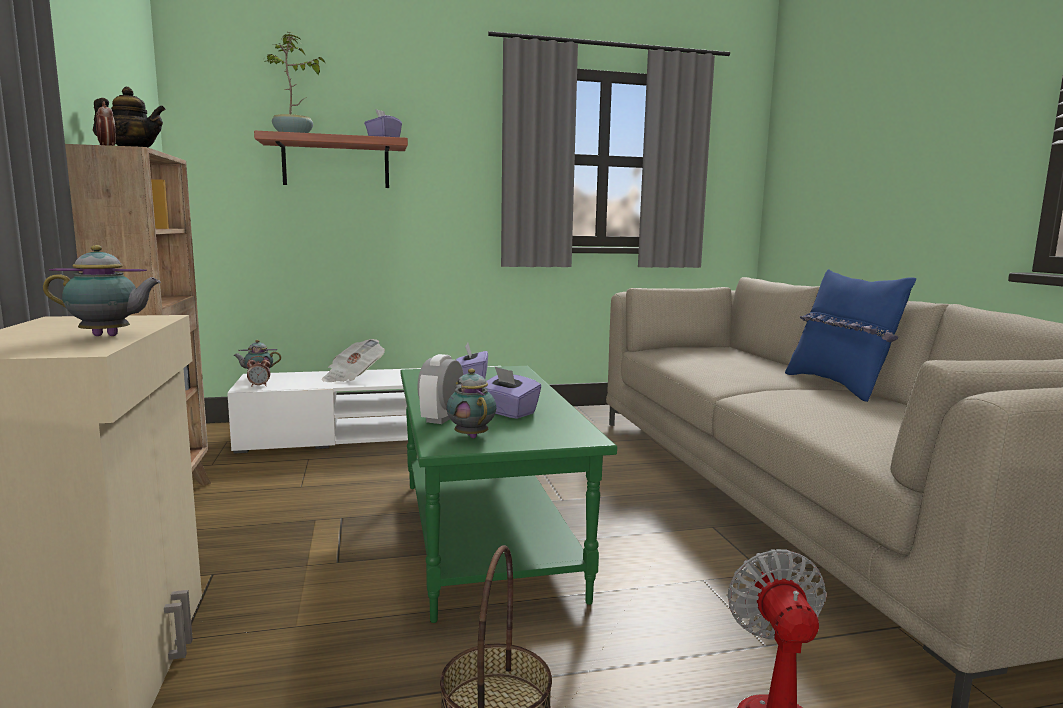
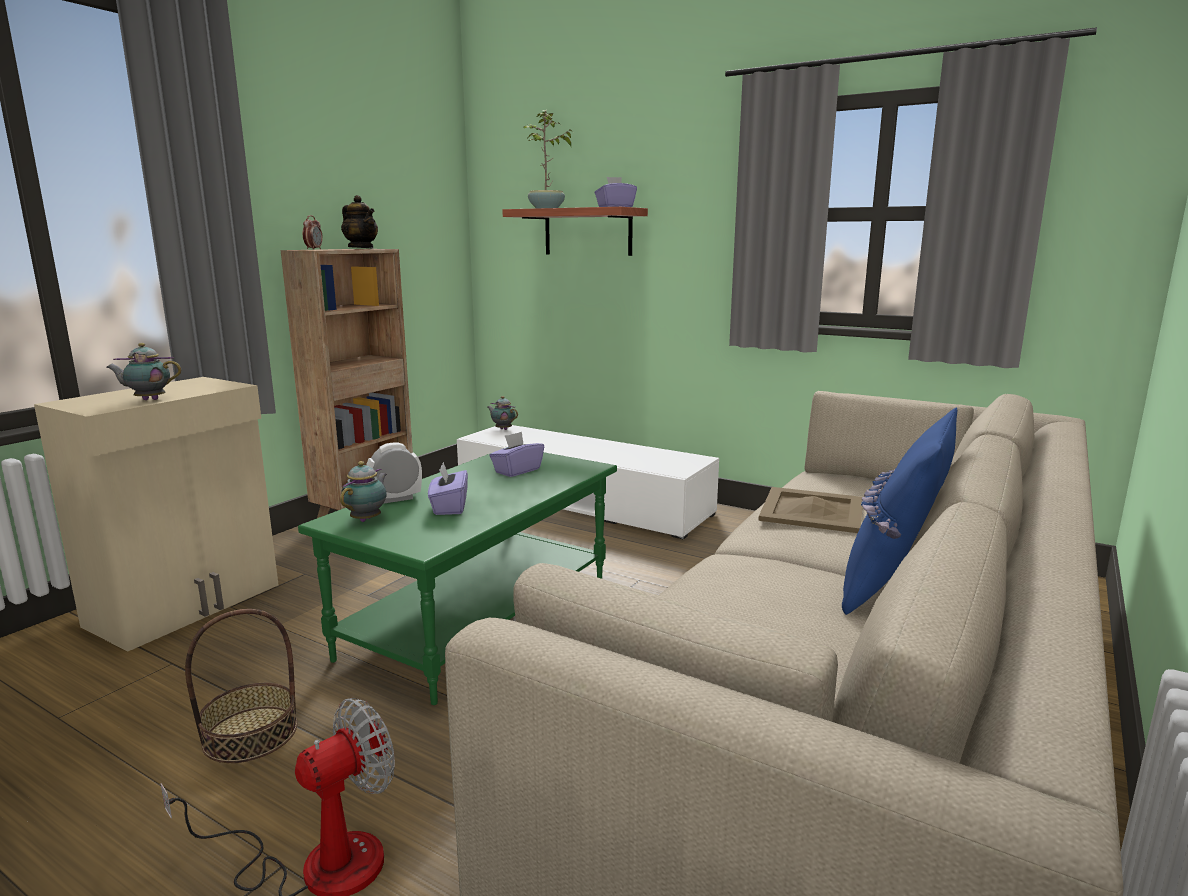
camera: 45 degrees right, 5 degrees up
(109, 336) = (148, 400): teapot -> teapot turned 135 degrees clockwise
(259, 385) = (486, 437): alarm clock -> none
(352, 377) = (563, 443): newspaper -> none
(712, 365) = (811, 510): none -> beige tray

